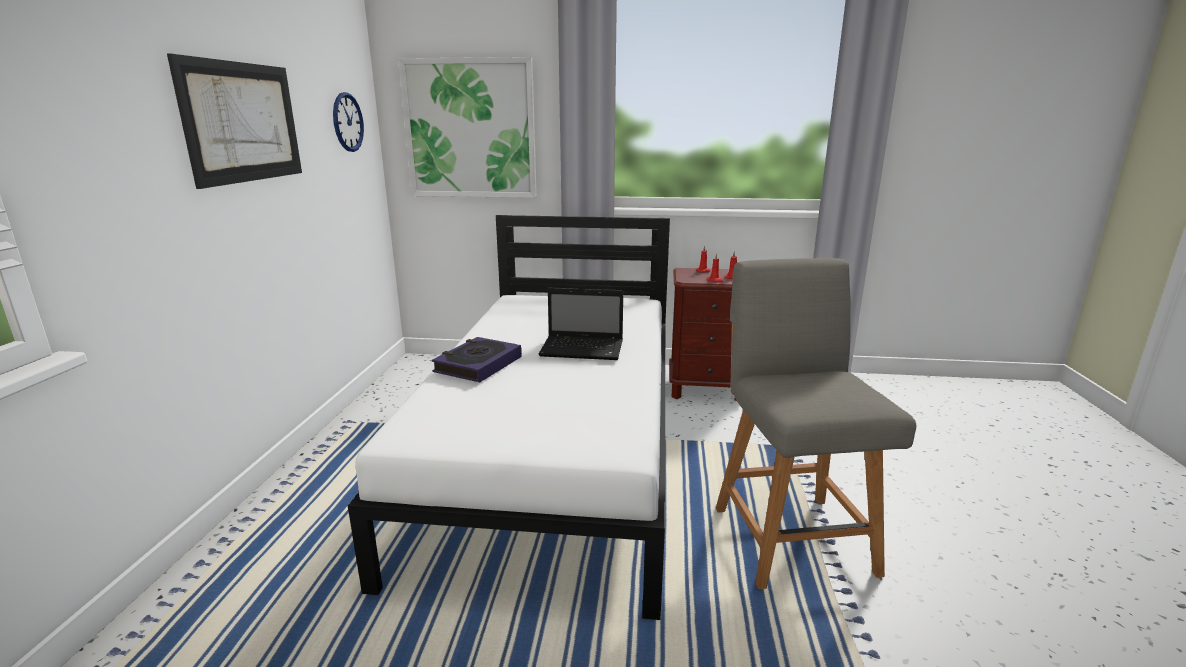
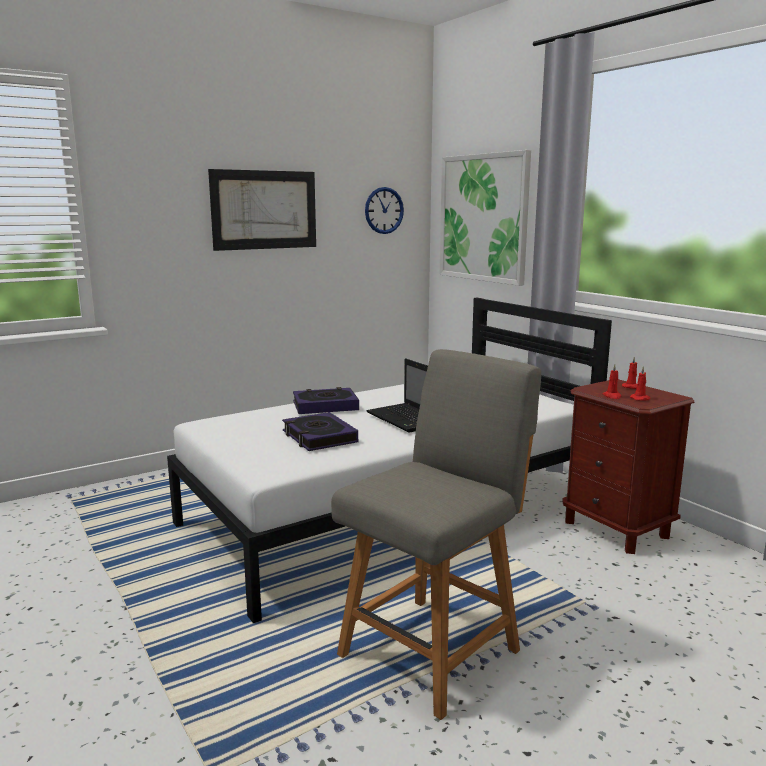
camera: 50 degrees right, 5 degrees down
(561, 396) = (319, 437): none -> book

